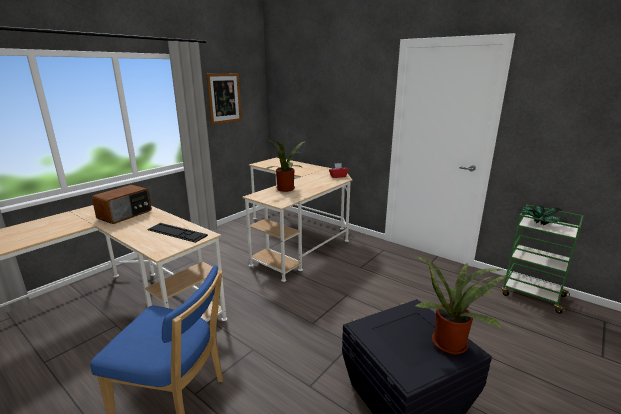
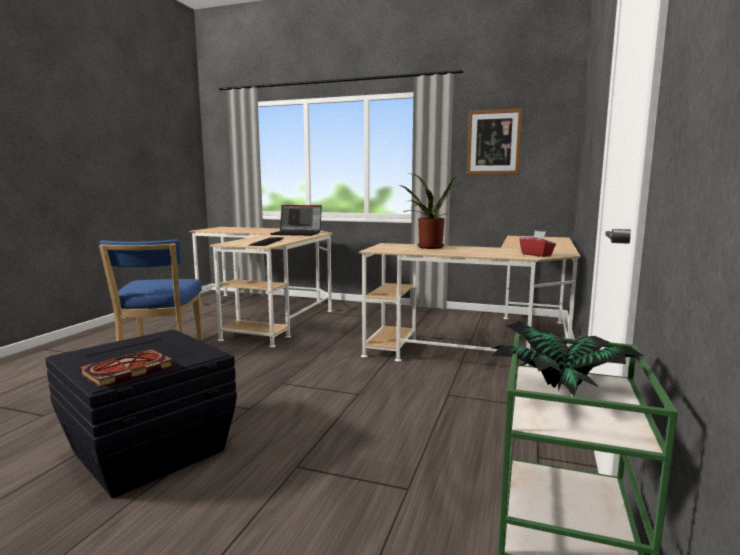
camera: 70 degrees right, 10 degrees down
(125, 214) = (297, 234): radio -> laptop
(450, 342) = (126, 371): potted plant -> book

